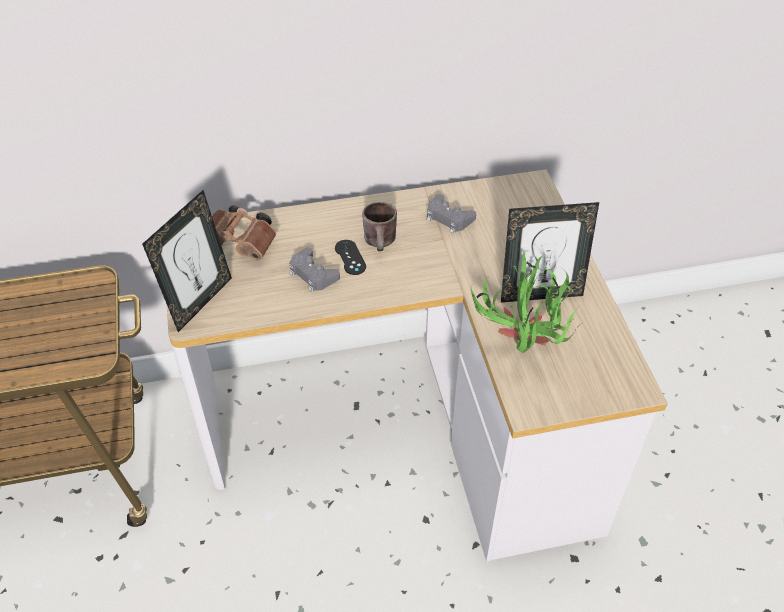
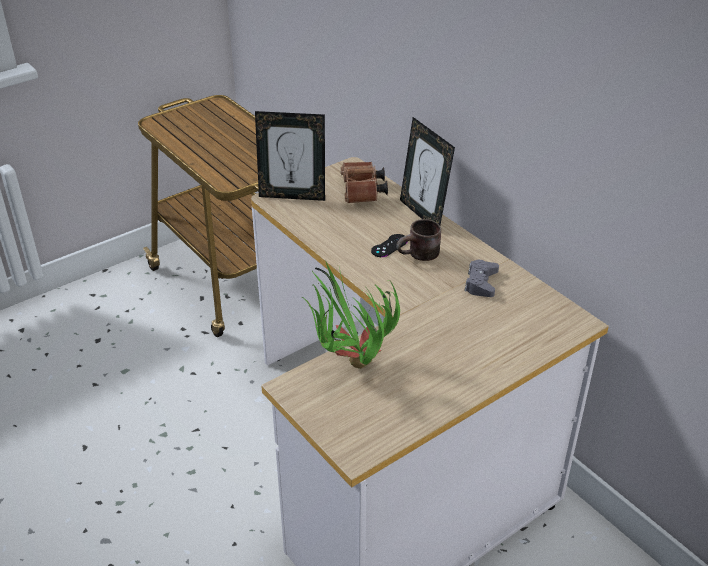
camera: 65 degrees right, 10 degrees down
(313, 274) = (356, 234): grey game controller -> none
(540, 294) = (430, 362): picture frame -> picture frame (423, 214)

